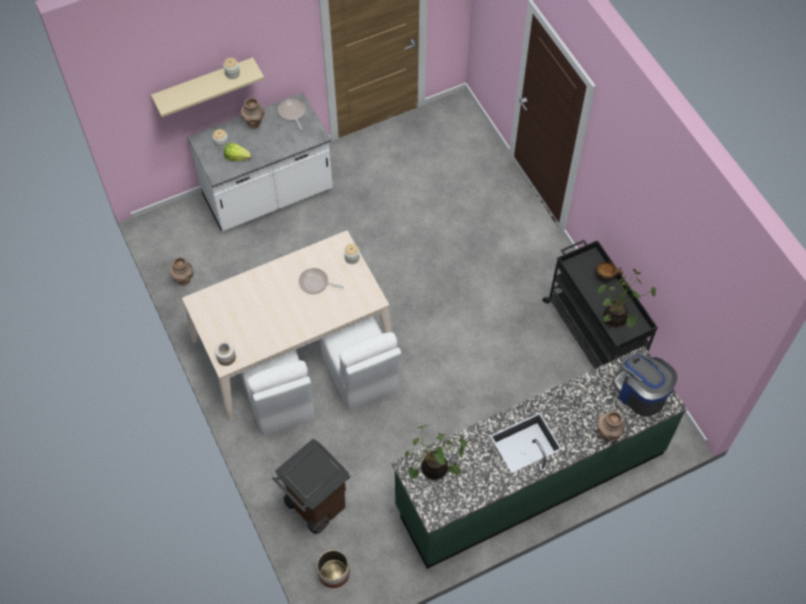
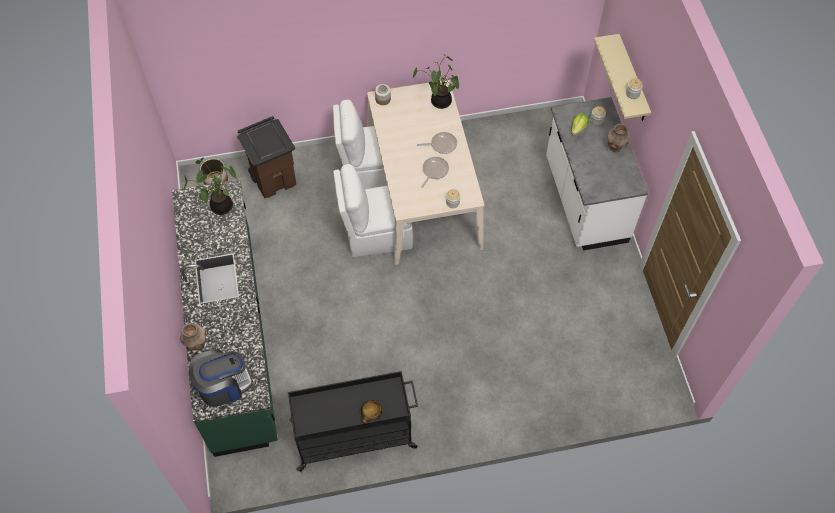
camera: 105 degrees right, 0 degrees up
(184, 280) = (508, 127): brown vase -> none
(292, 113) = (622, 179): frying pan -> frying pan (442, 144)
(616, 320) = (320, 408): potted plant -> potted plant (439, 102)

